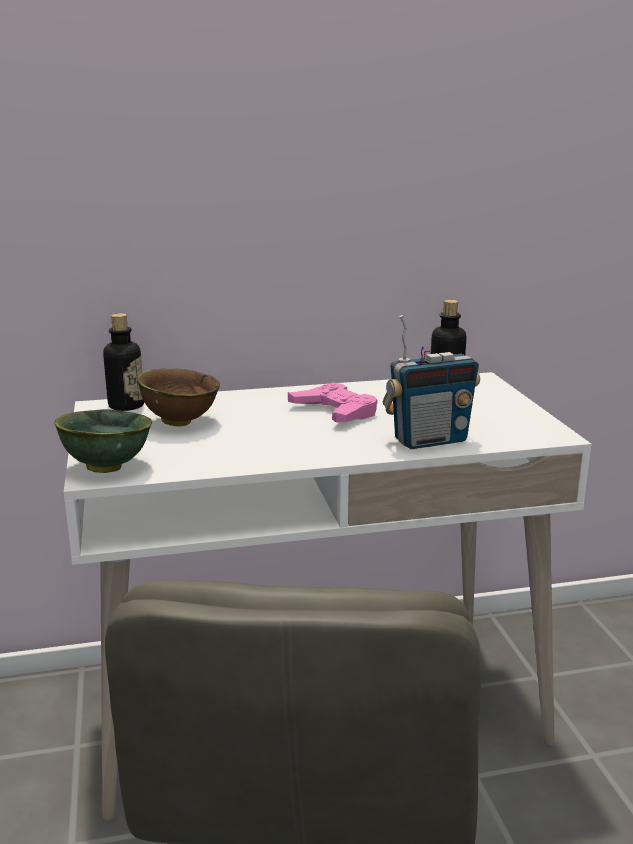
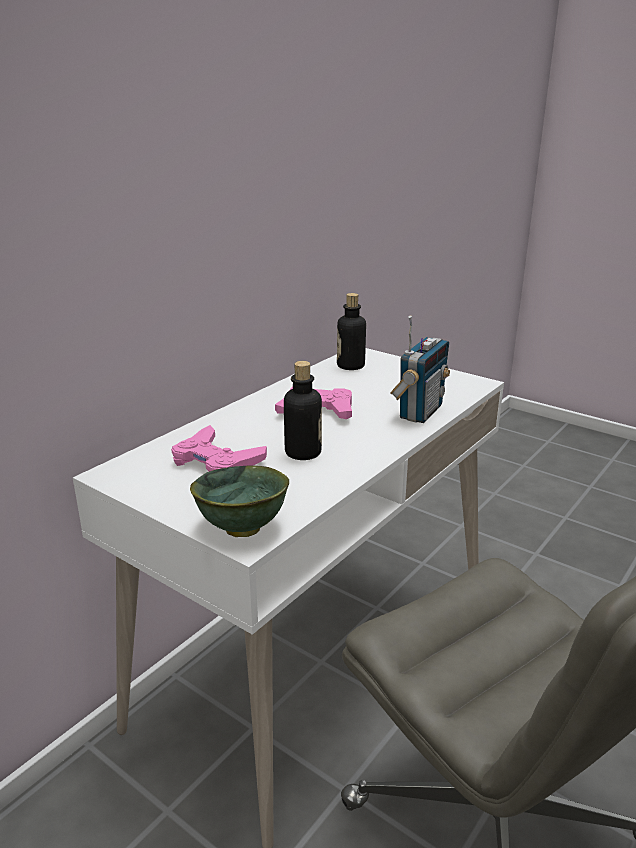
camera: 40 degrees left, 5 degrees up
(126, 406) = (136, 464): bottle -> bottle (303, 452)
(179, 422) = (216, 462): brown bowl -> pink game controller

